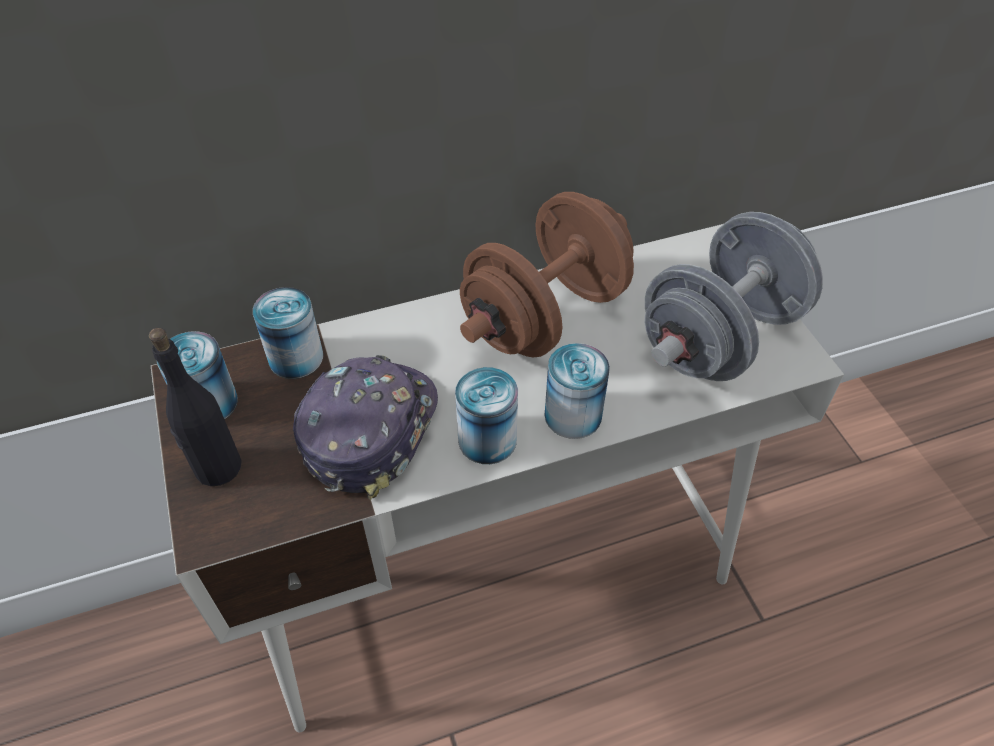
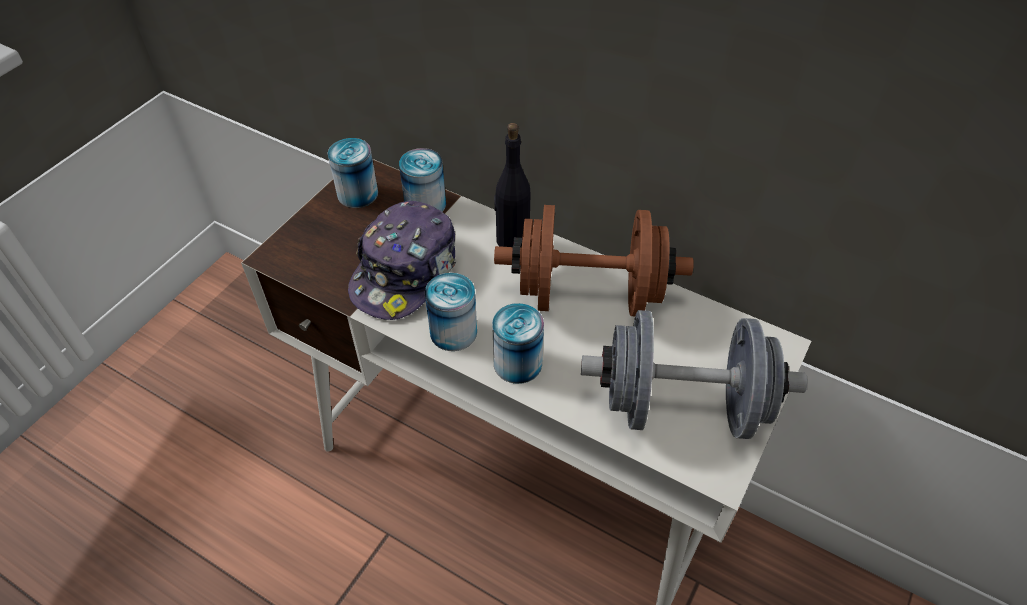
camera: 50 degrees right, 0 degrees up
(217, 468) = (319, 229): black bottle -> black bottle (512, 241)
(369, 430) = (406, 272): cap -> cap turned 135 degrees clockwise

